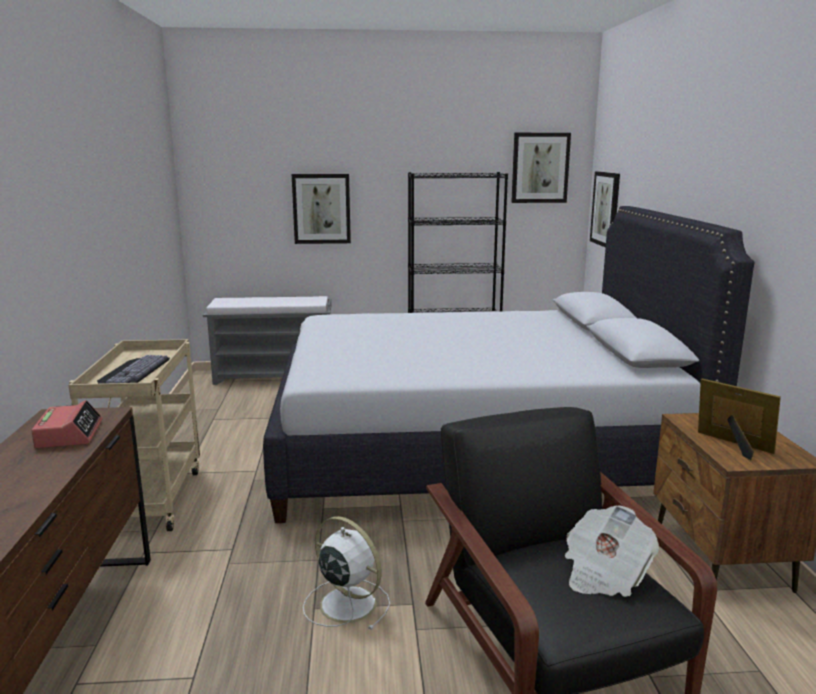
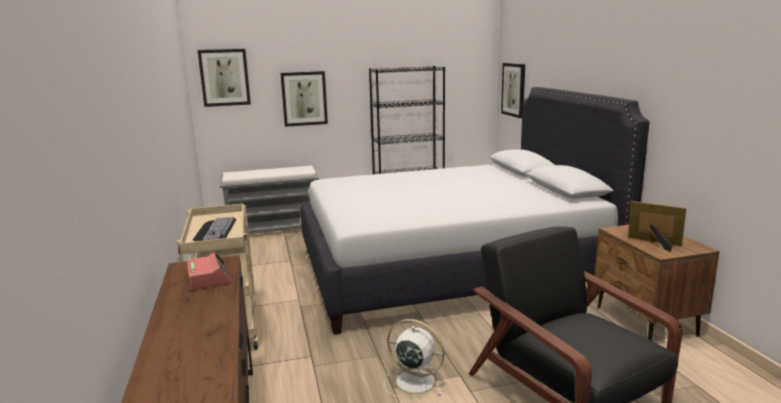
camera: 10 degrees left, 0 degrees up
(540, 168) = (462, 61): picture -> picture (224, 77)
(604, 573) = (607, 332): newspaper -> none

